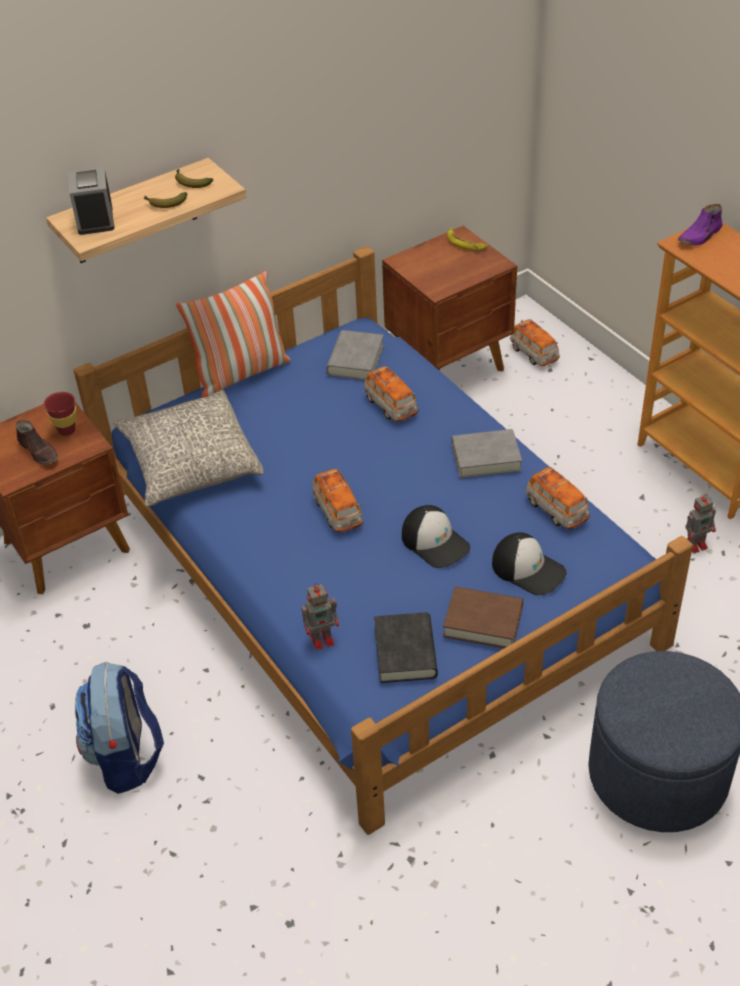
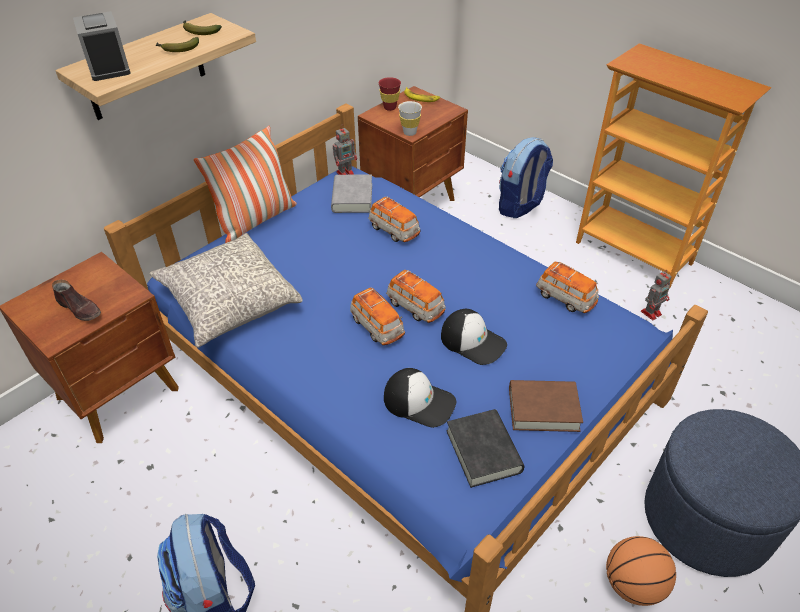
camera: 15 degrees left, 0 degrees up
(67, 430) = (105, 285): red cup -> red cup (390, 107)
(323, 638) = (400, 450): toy robot -> toy robot (346, 173)
(436, 289) = (409, 132): none -> white cup
(486, 458) = (489, 263): grey book -> none
(528, 569) = (563, 353): cap -> cap (419, 401)
(534, 354) = (473, 186): toy car -> toy car (415, 307)
(548, 820) = (633, 584): none -> basketball
(585, 388) = (520, 206): none -> backpack
(700, 236) = (638, 57): purple shoe -> none

